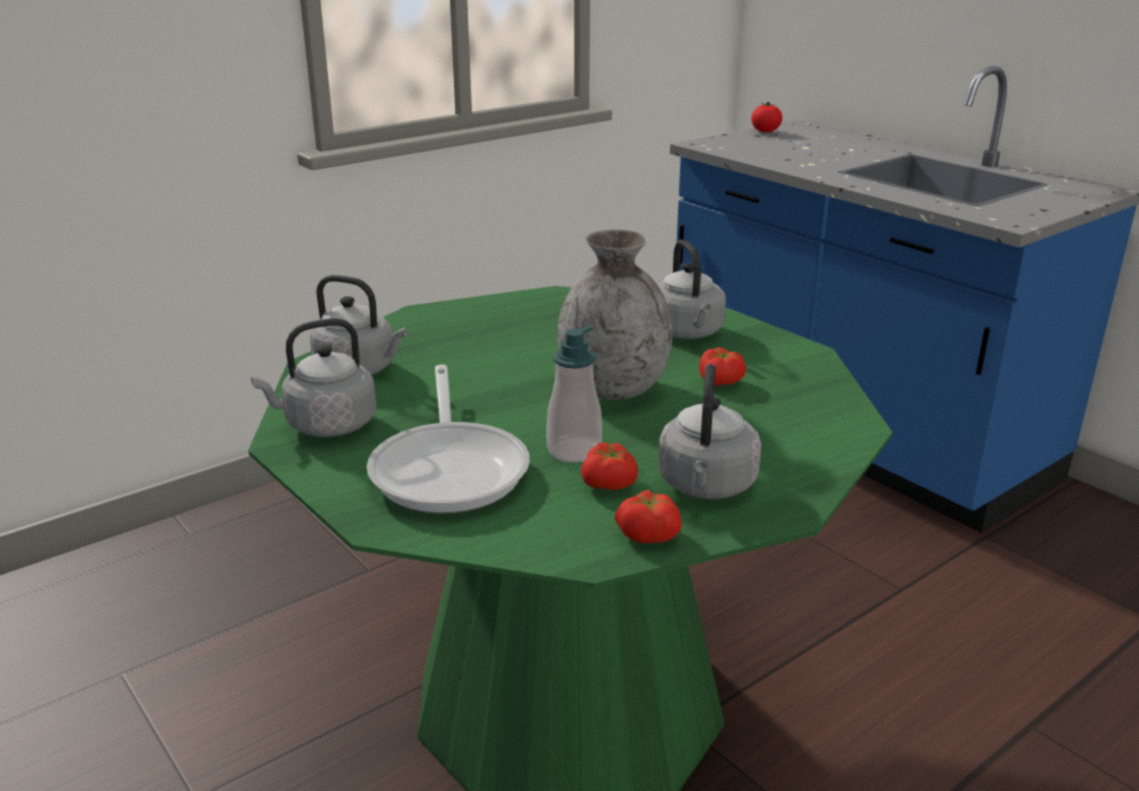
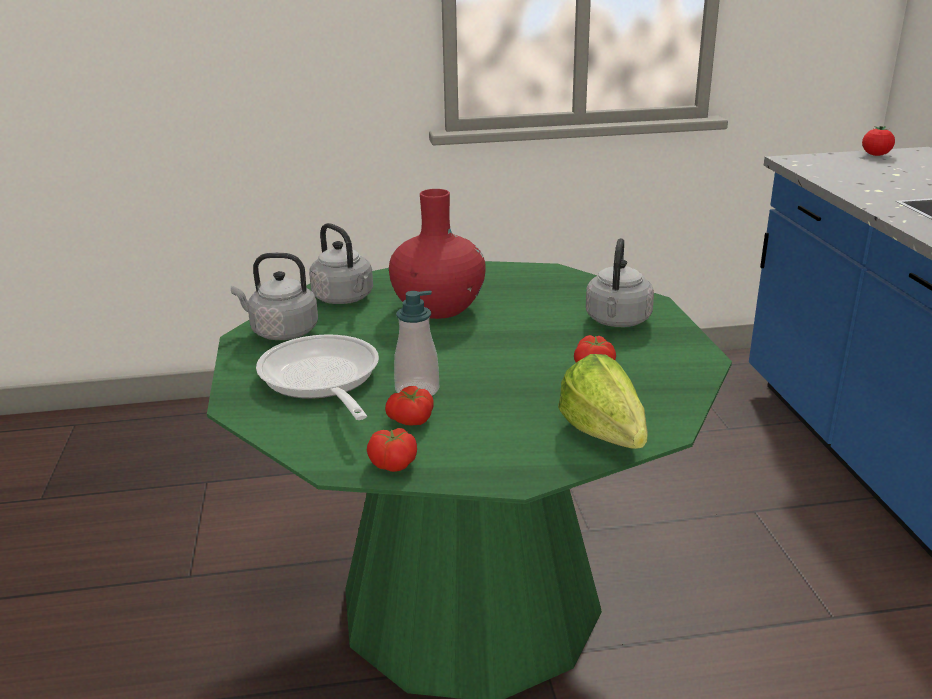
camera: 30 degrees right, 0 degrees up
(450, 468) = (321, 380): frying pan -> frying pan turned 135 degrees clockwise
(485, 358) = (438, 308): none -> red vase
(614, 388) = (503, 351): grey vase -> none
(706, 486) = (479, 442): grey kettle -> none
(821, 451) = (606, 441): none -> lettuce

